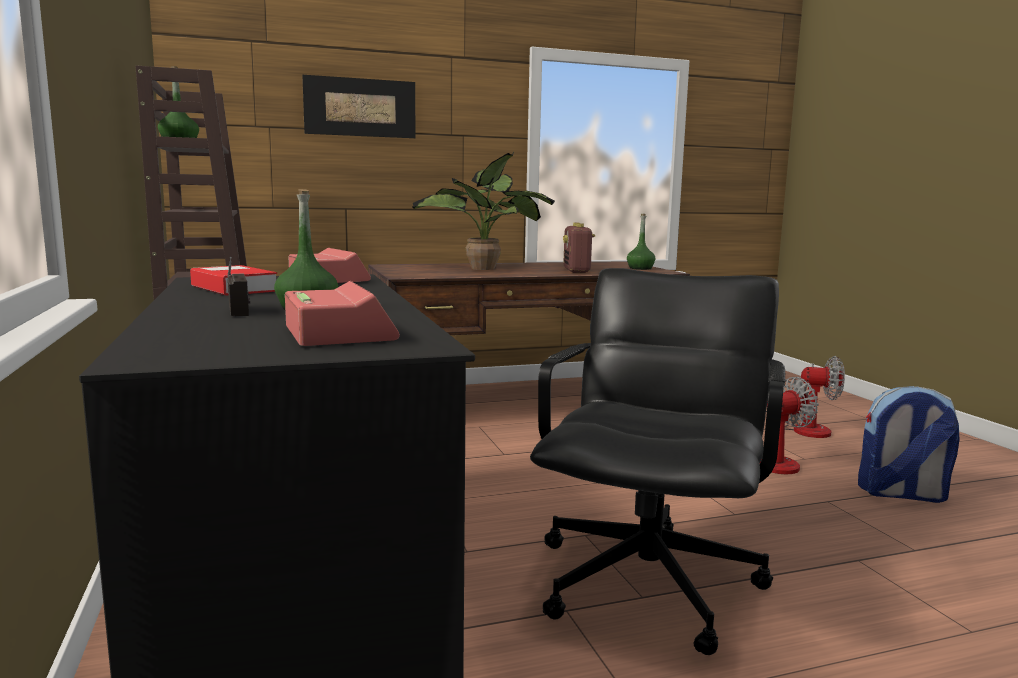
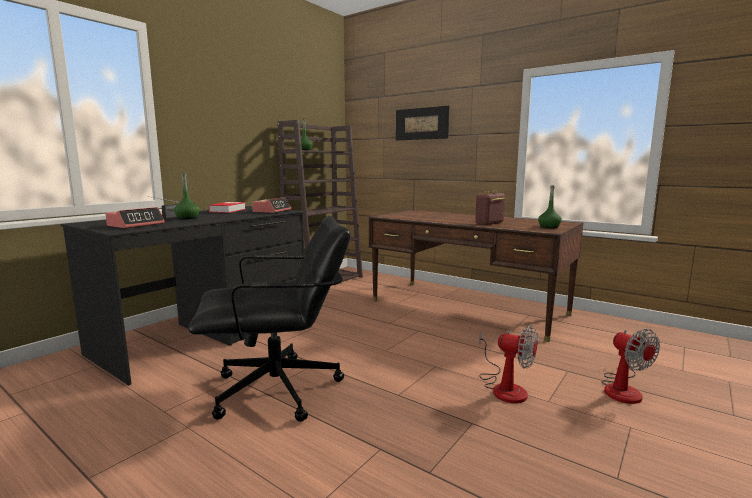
camera: 55 degrees right, 0 degrees up
(483, 268) = (449, 216): potted plant -> none
(901, 494) = (545, 454): backpack -> none

